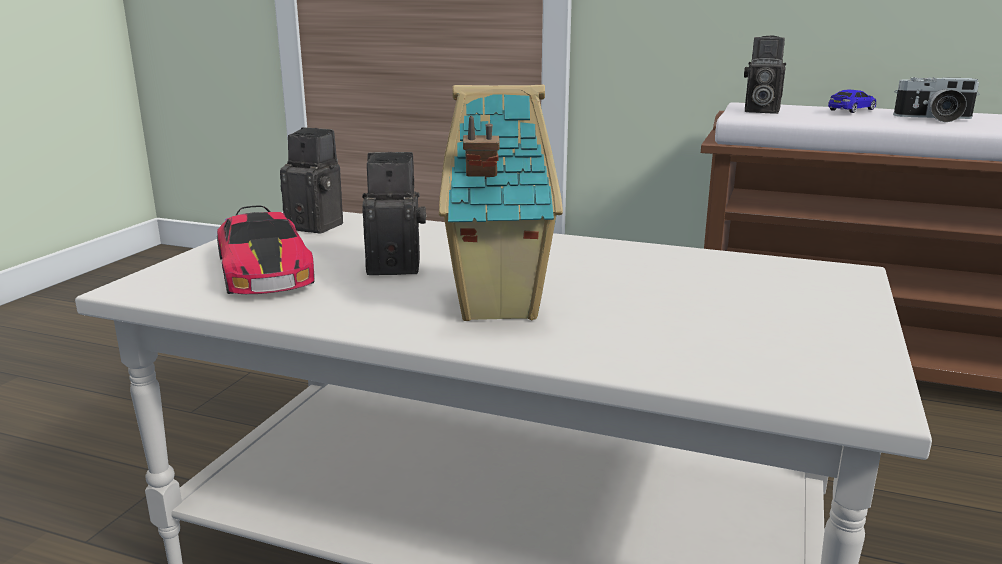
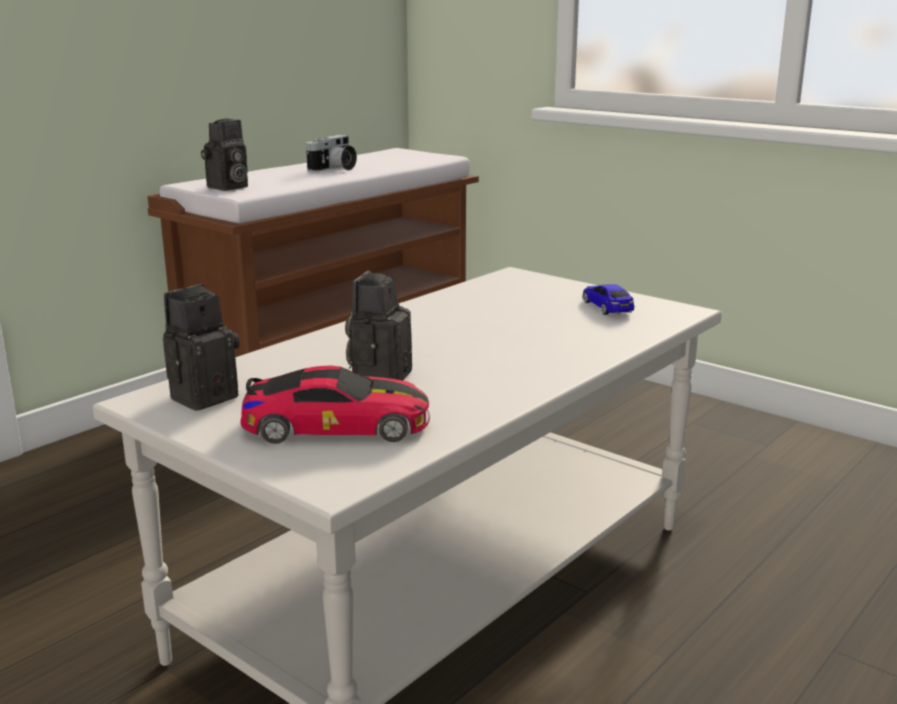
camera: 70 degrees left, 0 degrees up
(495, 306) = (505, 358): toy house -> none
(851, 110) = (270, 173): toy car -> toy car (607, 307)

